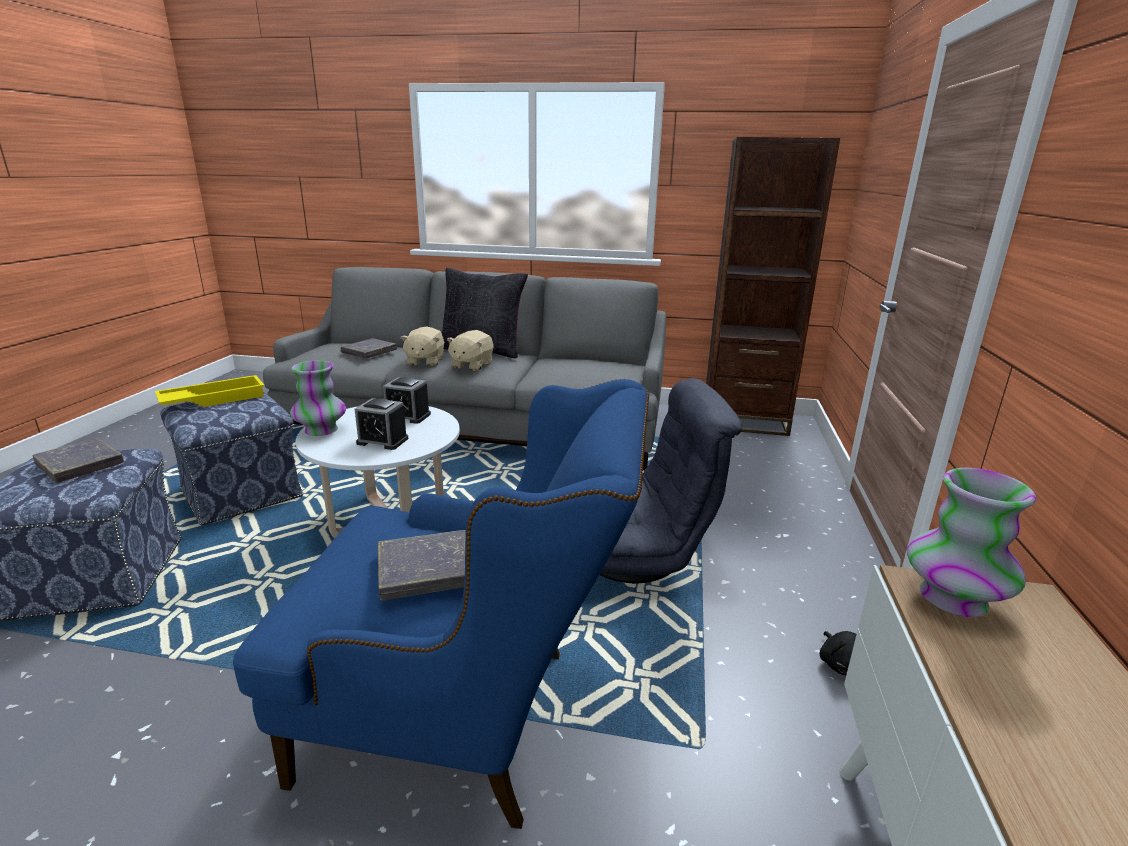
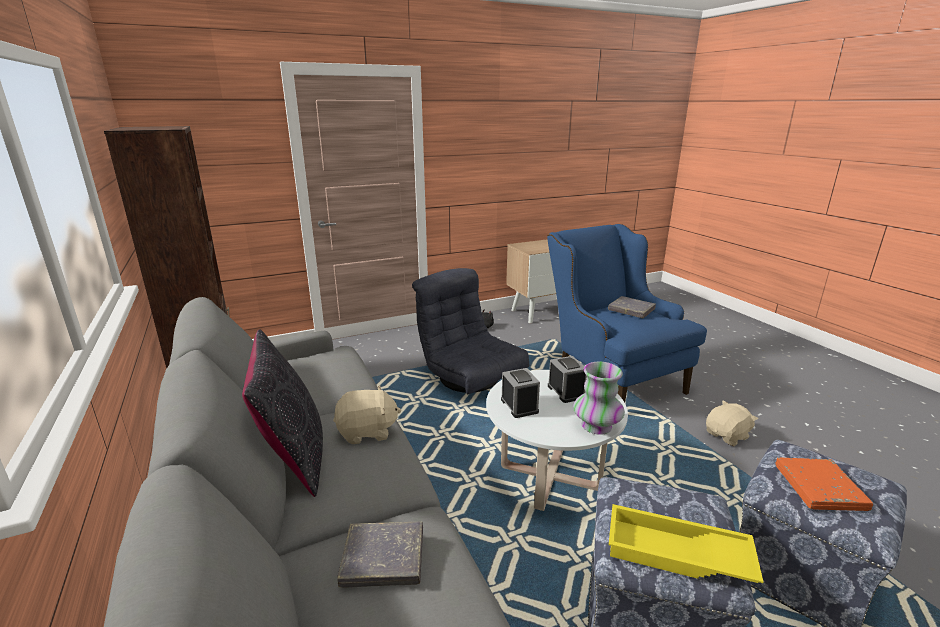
camera: 125 degrees left, 0 degrees up
(80, 464) = (819, 488): grey book -> orange book
(424, 361) = (379, 475): beige plush toy -> beige plush toy (727, 436)
(952, 598) = (532, 249): vase -> none

